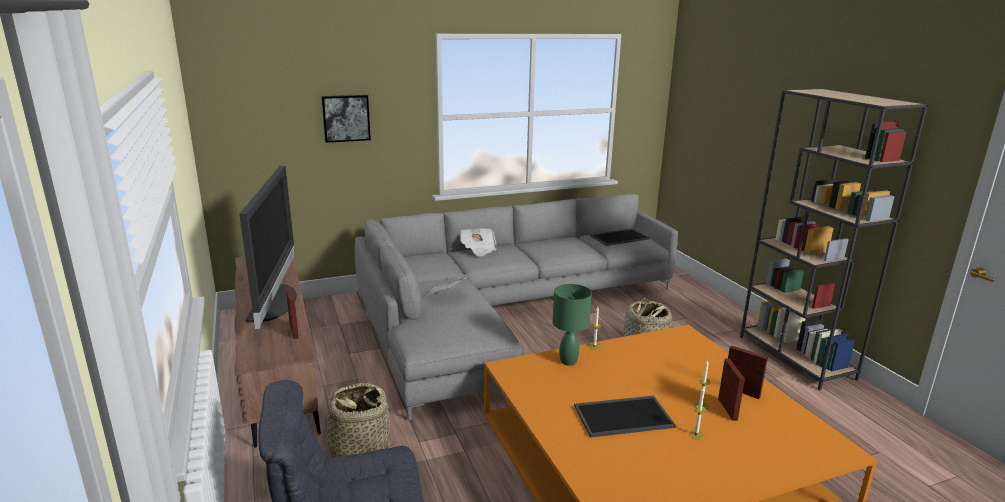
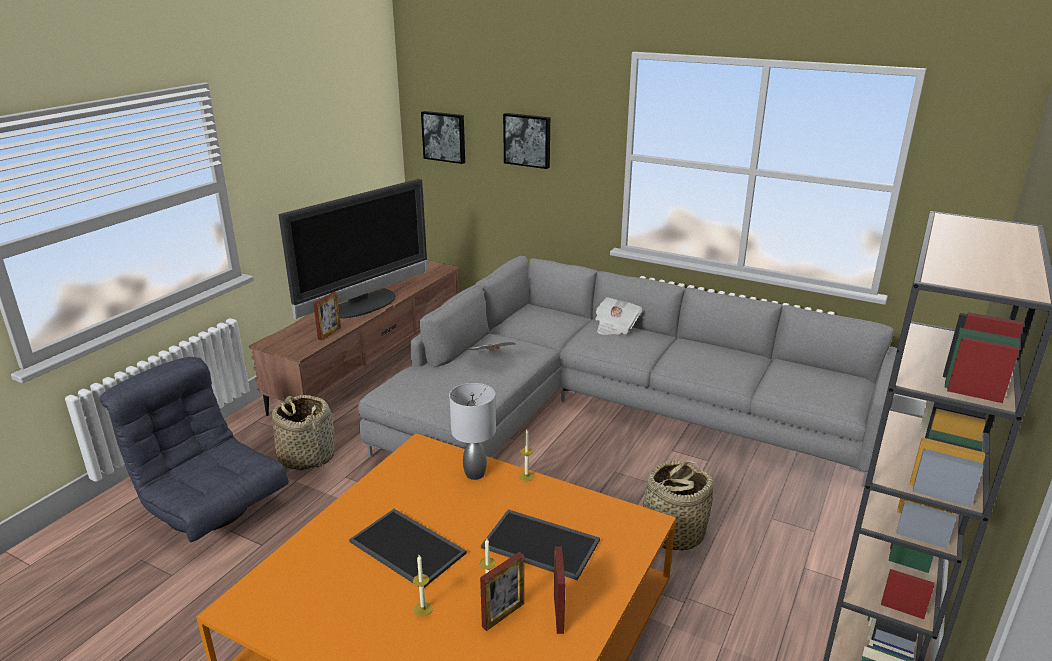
camera: 50 degrees right, 5 degrees up
(250, 128) = (444, 136): none -> picture
(568, 361) = (475, 473): green table lamp -> grey table lamp
(619, 237) = (812, 379): tray -> tray (542, 543)

